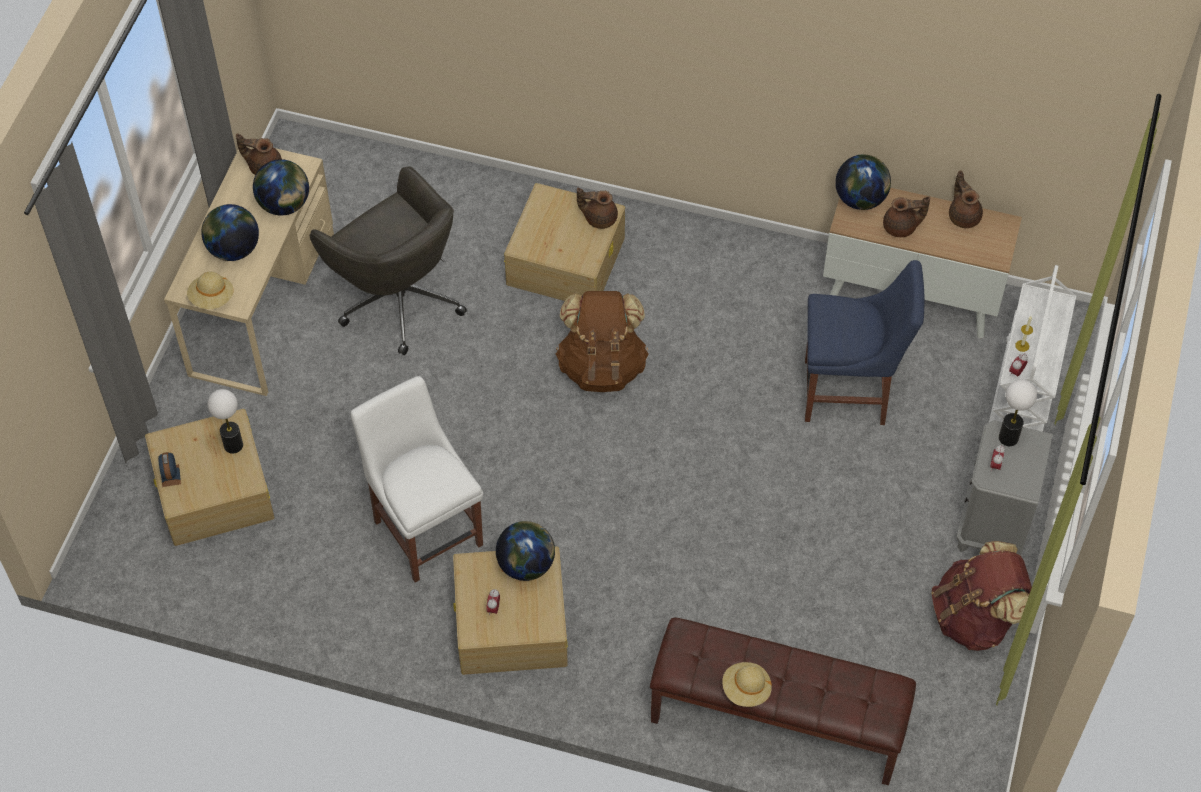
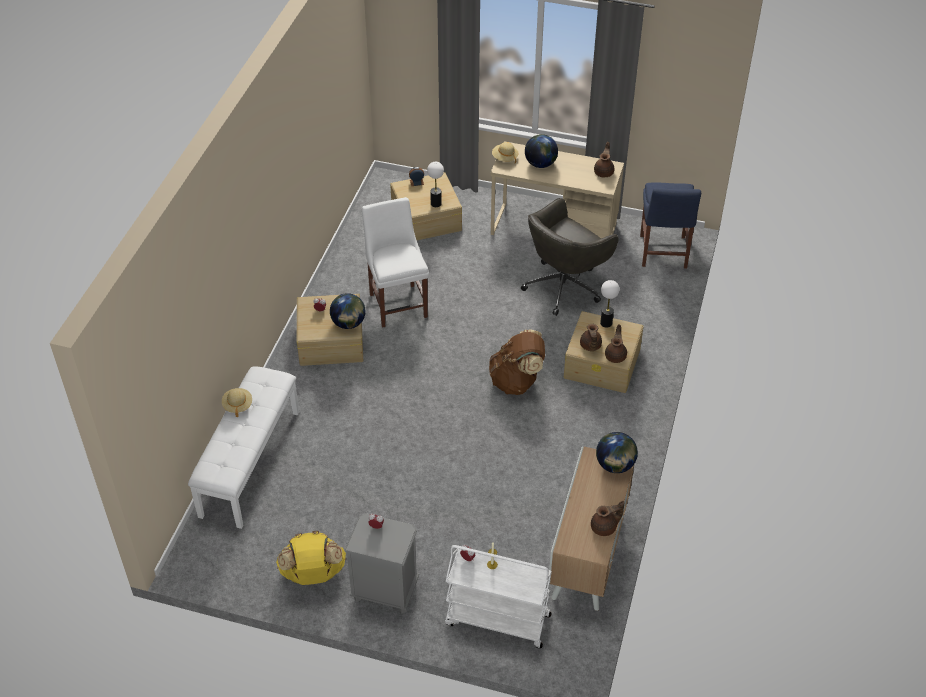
camera: 90 degrees right, 10 degrees down
(284, 204) = (575, 181): globe -> none
(426, 528) = (397, 303): white chair -> white chair turned 75 degrees counterclockwise
(776, 722) = (249, 462): brown bench -> white bench
(850, 393) = (499, 513): blue chair -> blue chair (663, 253)
(901, 227) = (590, 488): brown teapot -> brown teapot (590, 346)
(974, 617) = (313, 574): brown backpack -> yellow backpack
(1008, 437) = (399, 536): table lamp -> table lamp (606, 323)

